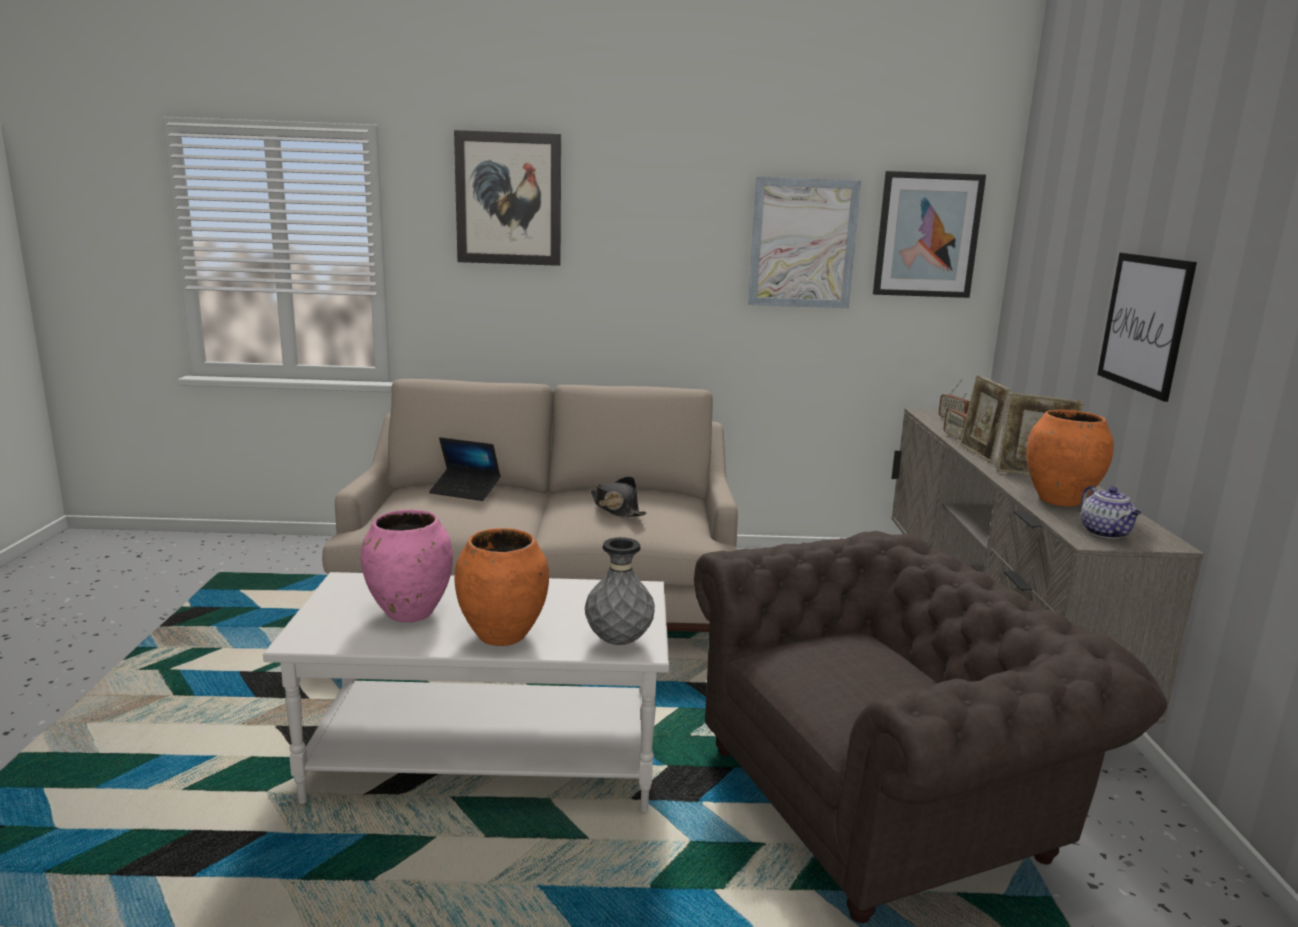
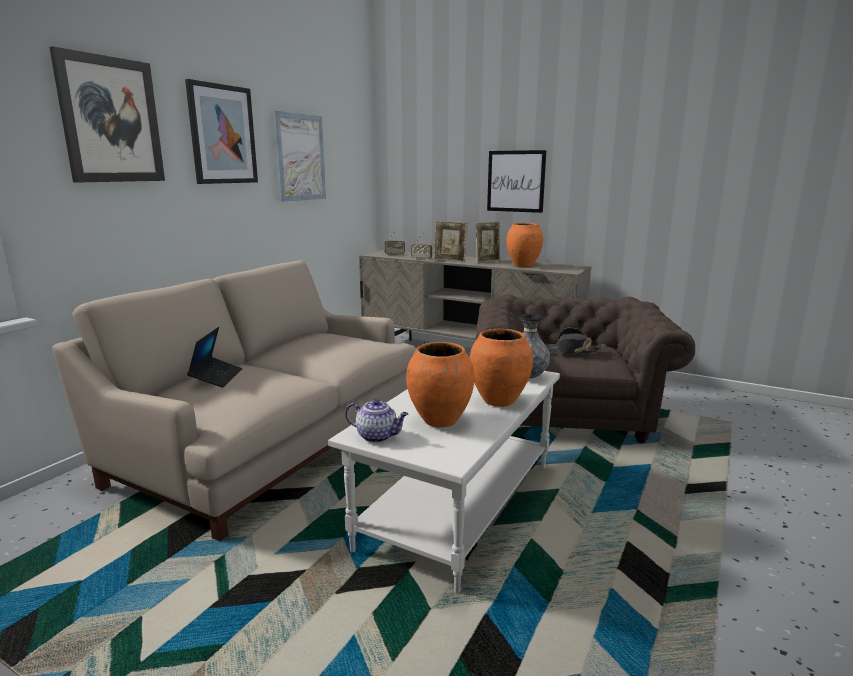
camera: 60 degrees left, 0 degrees up
(409, 613) = (440, 421): pink vase -> orange vase
(465, 491) = (216, 377): laptop -> laptop turned 45 degrees counterclockwise
(616, 508) = (327, 347): black hat -> black hat (572, 352)
(927, 235) = (348, 151): picture -> picture (222, 134)
(1106, 533) = (564, 268): teapot -> teapot (378, 436)

